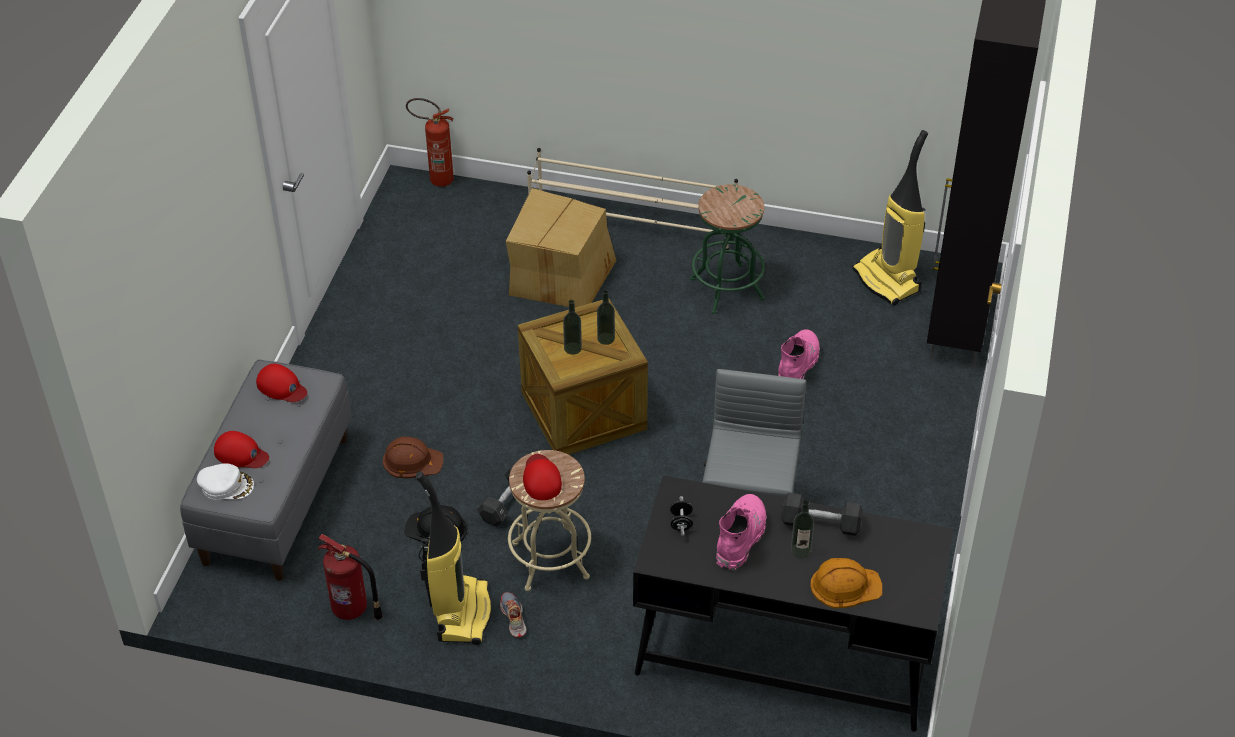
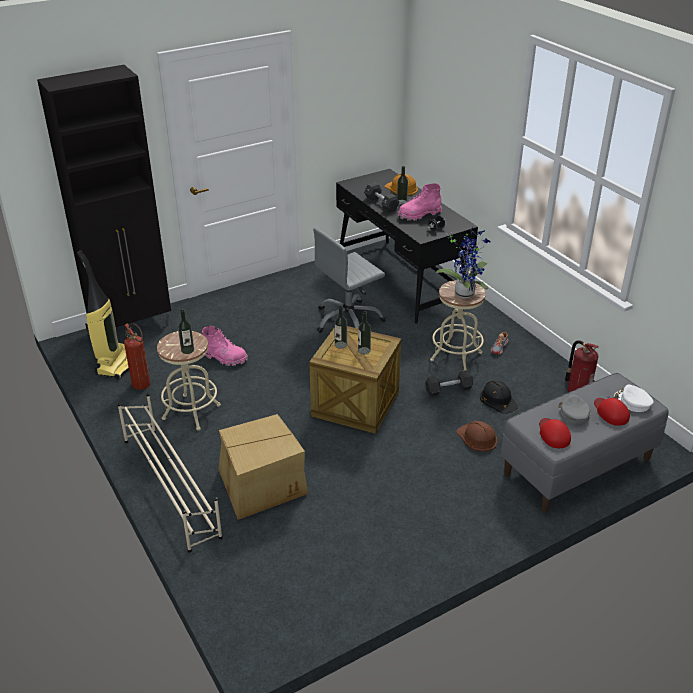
camera: 135 degrees left, 10 degrees down
(281, 426) = (573, 413): none -> grey cap
(435, 179) = (235, 626): fire extinguisher -> fire extinguisher (143, 387)
(461, 612) = (522, 362): vacuum cleaner -> none
(541, 478) = (465, 292): red cap -> potted plant
(716, 203) = (187, 350): none -> bottle
(727, 289) = (191, 412): green stool -> beige stool
(798, 365) = (224, 358): pink boot -> pink boot turned 135 degrees counterclockwise

